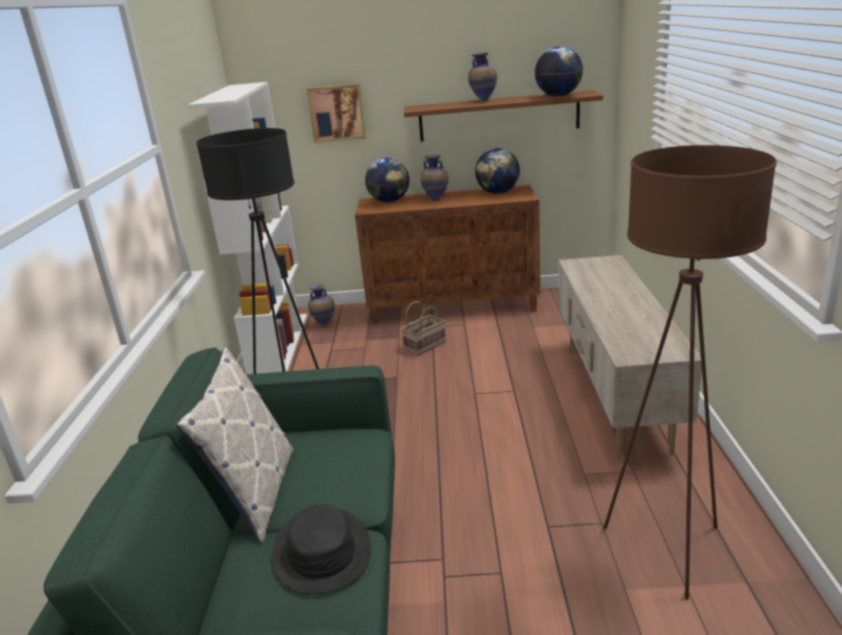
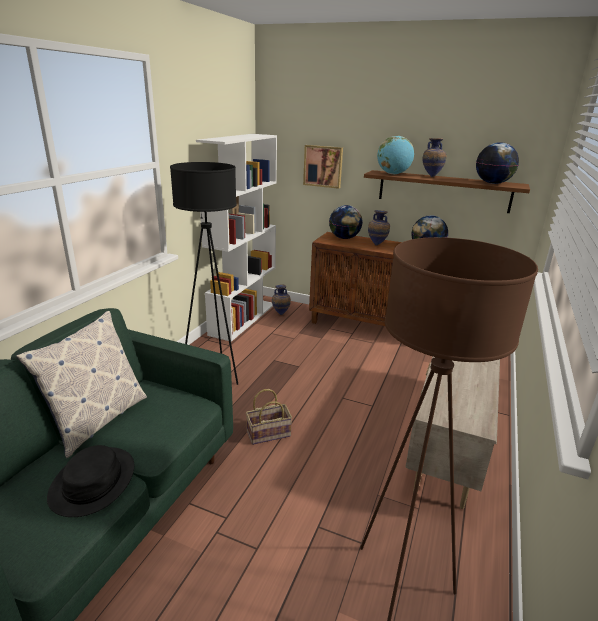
camera: 20 degrees right, 0 degrees up
(425, 345) = (335, 349): basket -> basket (269, 433)
(438, 106) = (393, 174): none -> globe

